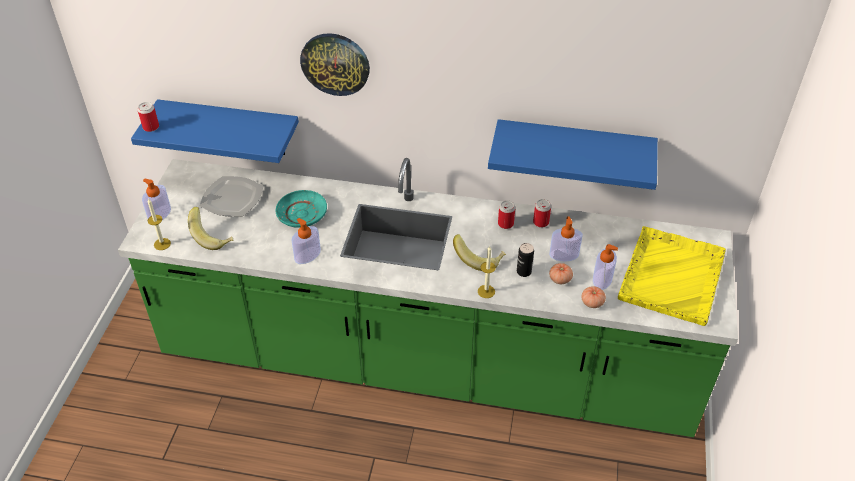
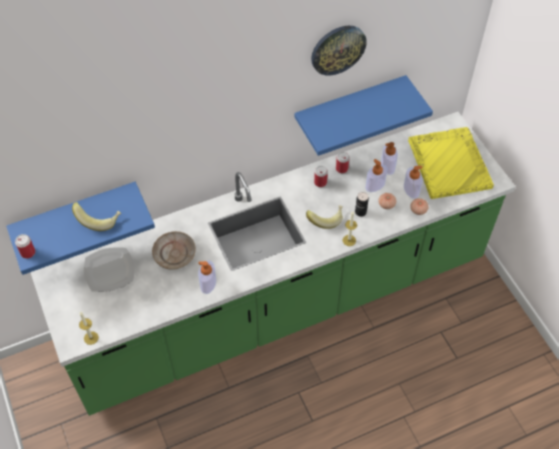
camera: 35 degrees left, 10 degrees up
(159, 214) = (64, 315): soap dispenser -> soap dispenser (388, 166)
(213, 237) = (125, 310): banana -> banana (99, 220)
(302, 214) = (174, 254): turquoise plate -> beige plate
(335, 63) = (165, 130): wall clock -> wall clock (338, 49)

